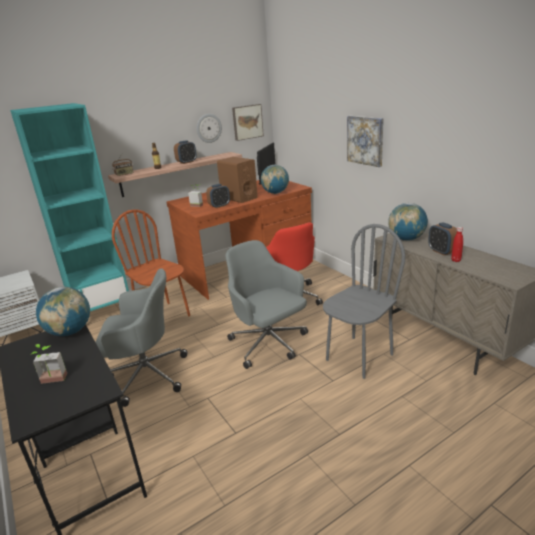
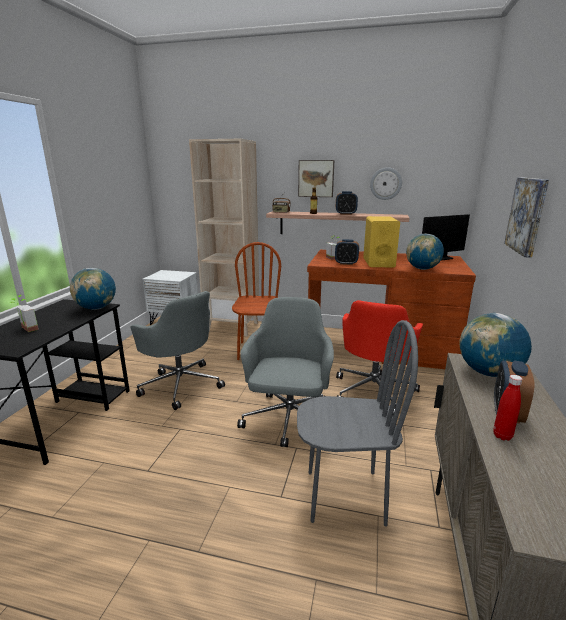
camera: 45 degrees right, 5 degrees down
(102, 311) = (233, 327): turquoise bookcase -> beige bookcase
(239, 198) = (378, 263): brown speaker -> yellow speaker
(247, 122) = (438, 184): picture -> picture (316, 178)

